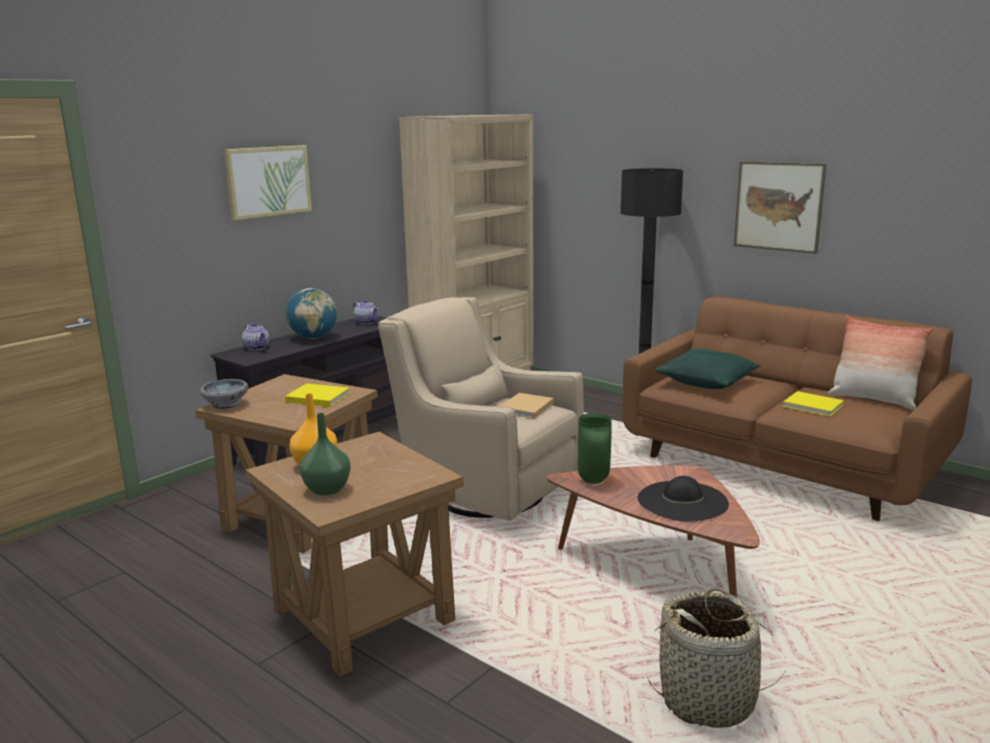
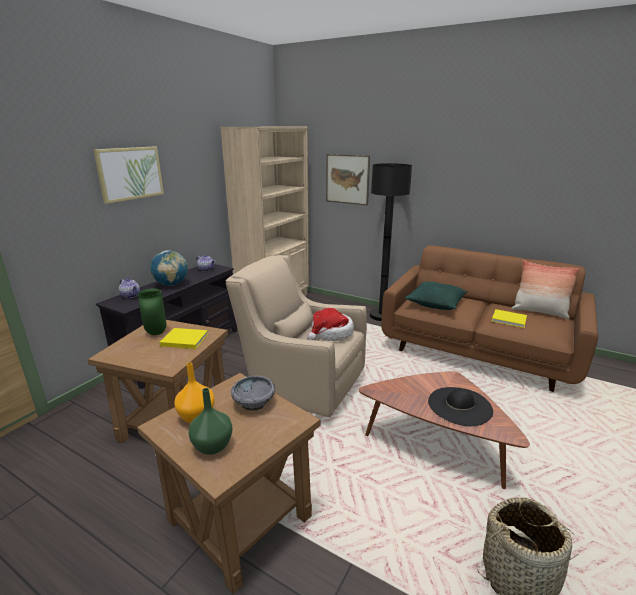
camera: 10 degrees left, 5 degrees up
(226, 405) = (112, 352): grey bowl -> grey bowl (254, 403)
(525, 408) = (331, 333): beige book -> hat
(594, 480) = (393, 391): green vase -> green vase (157, 333)
(778, 206) = (473, 188): picture -> picture (347, 179)

